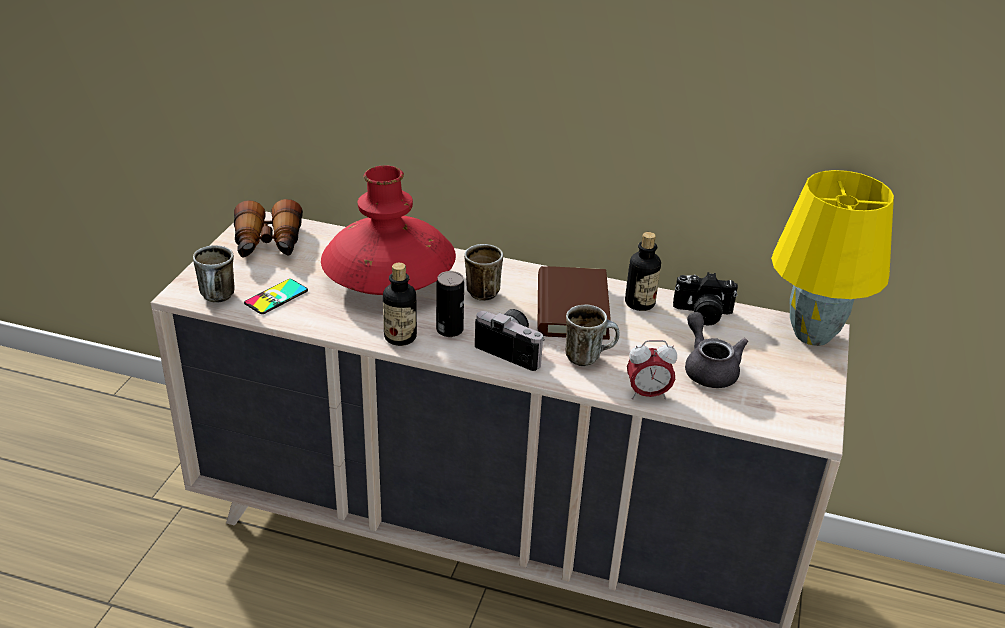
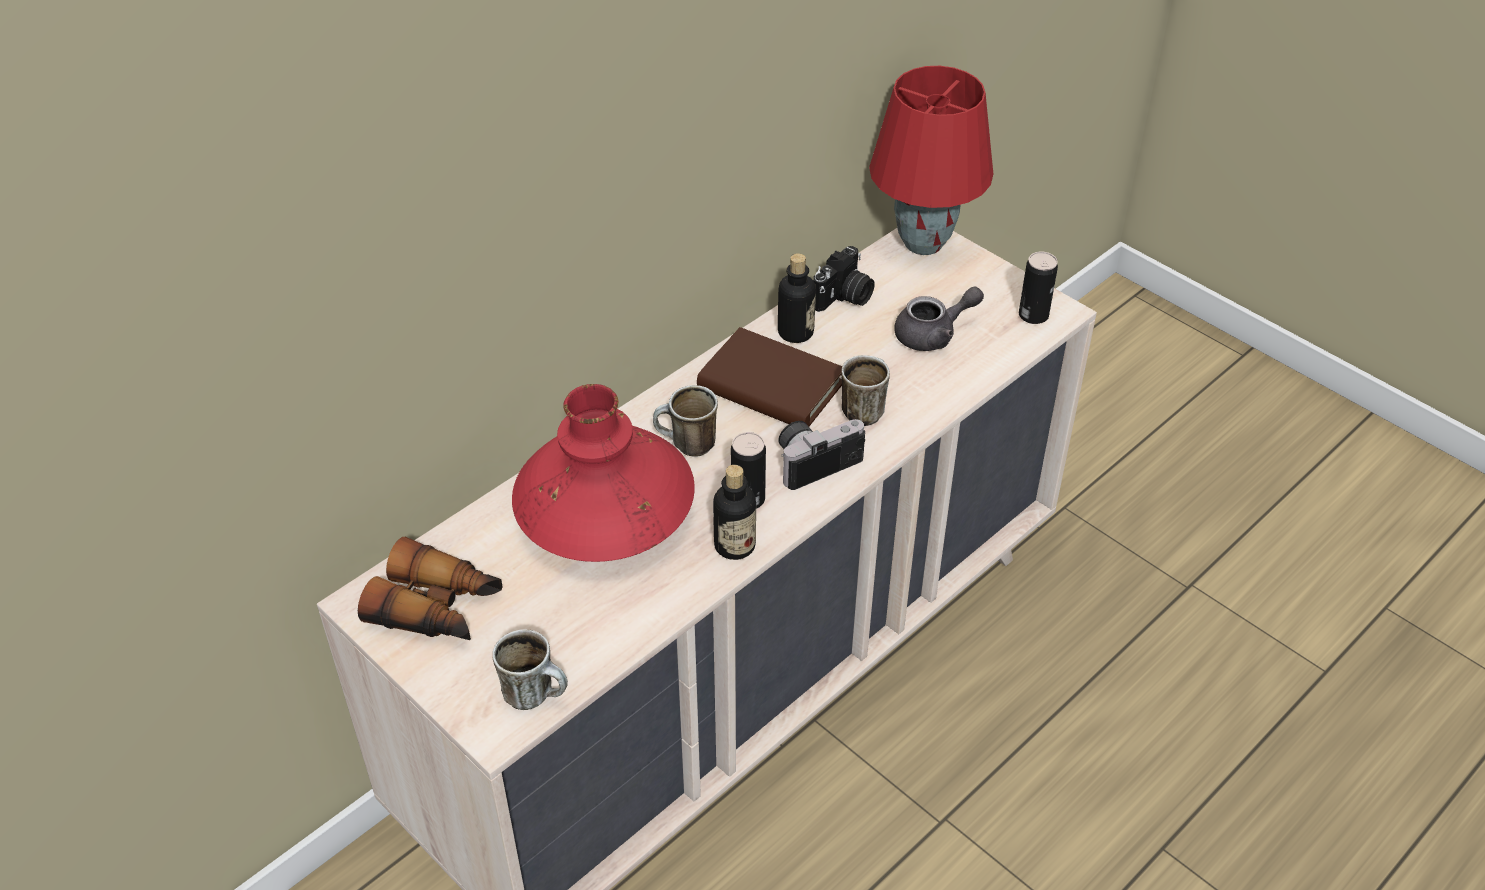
camera: 60 degrees left, 10 degrees up
(276, 297) = (572, 635): phone -> none
(647, 394) = (949, 394): alarm clock -> none
(708, 368) = (933, 335): grey teapot -> grey teapot turned 150 degrees clockwise
(793, 416) = (1033, 315): none -> can
(810, 335) = (922, 244): yellow table lamp -> red table lamp

